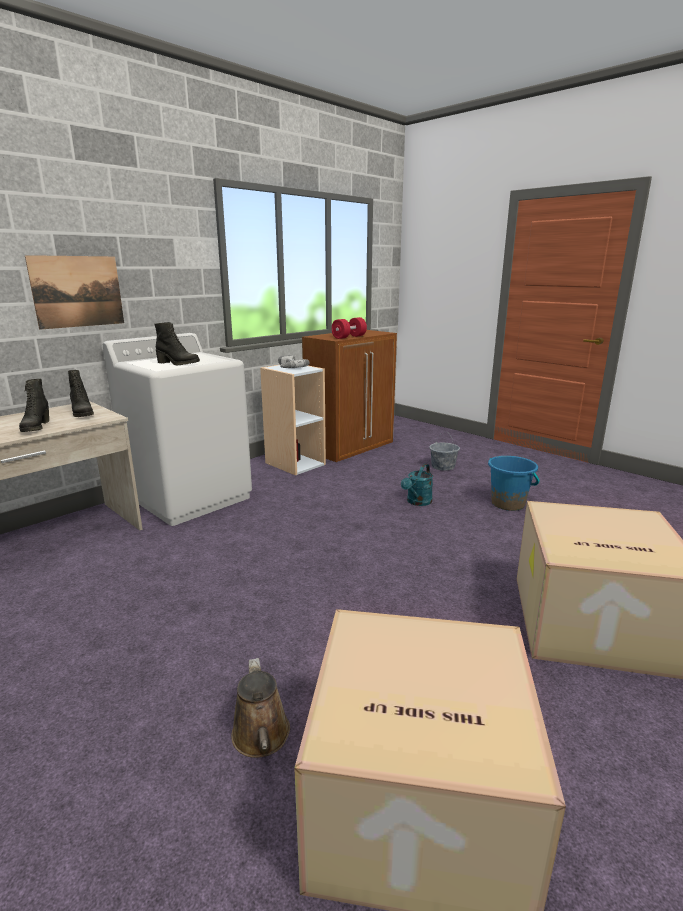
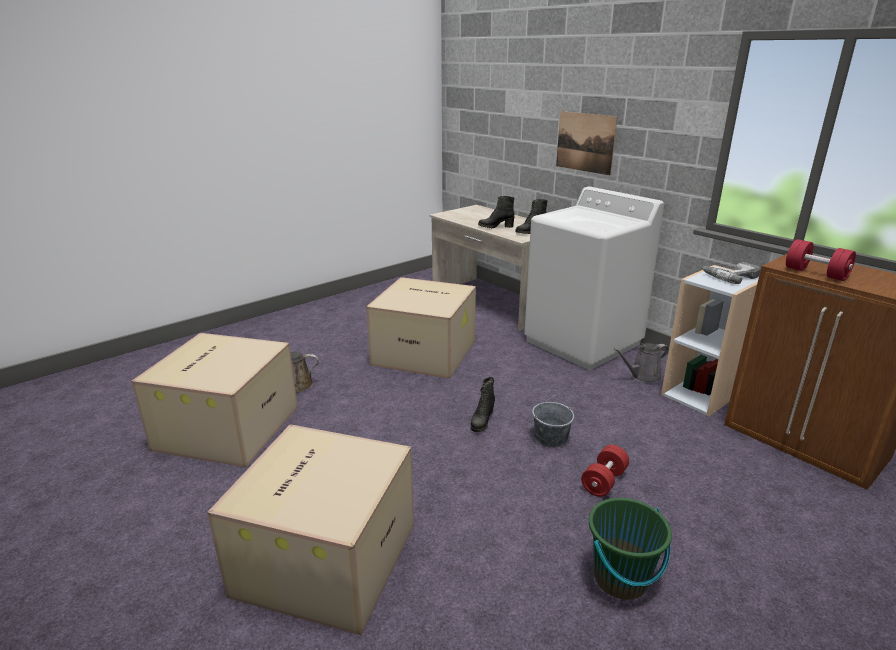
camera: 95 degrees right, 5 degrees up
(177, 596) = (426, 352): none -> cardboard box
(178, 363) = (574, 218): black boot -> black boot (482, 421)
(265, 478) = (642, 376): none -> grey watering can
(417, 502) = (604, 481): turquoise watering can -> red dumbbell
(443, 466) = (765, 533): grey bucket -> grey bucket (551, 438)
(508, 504) = (621, 579): blue bucket -> green bucket

